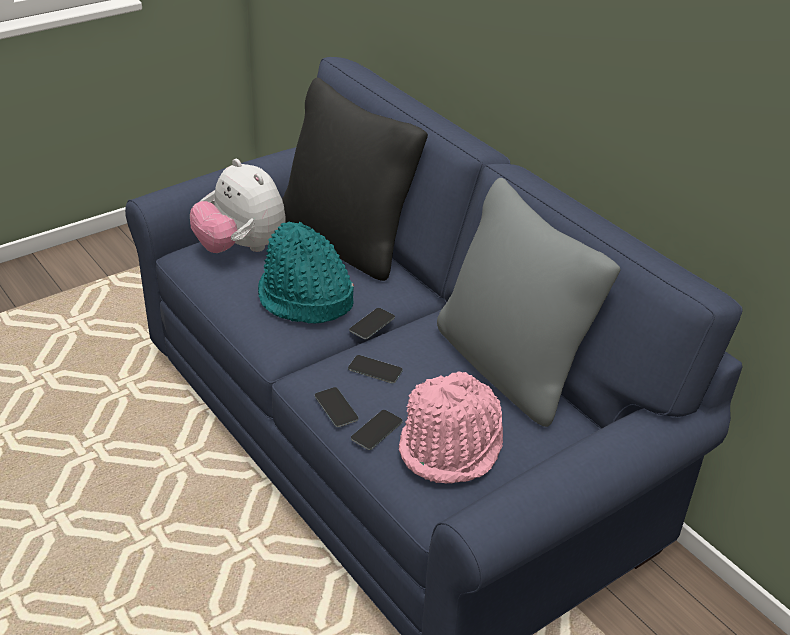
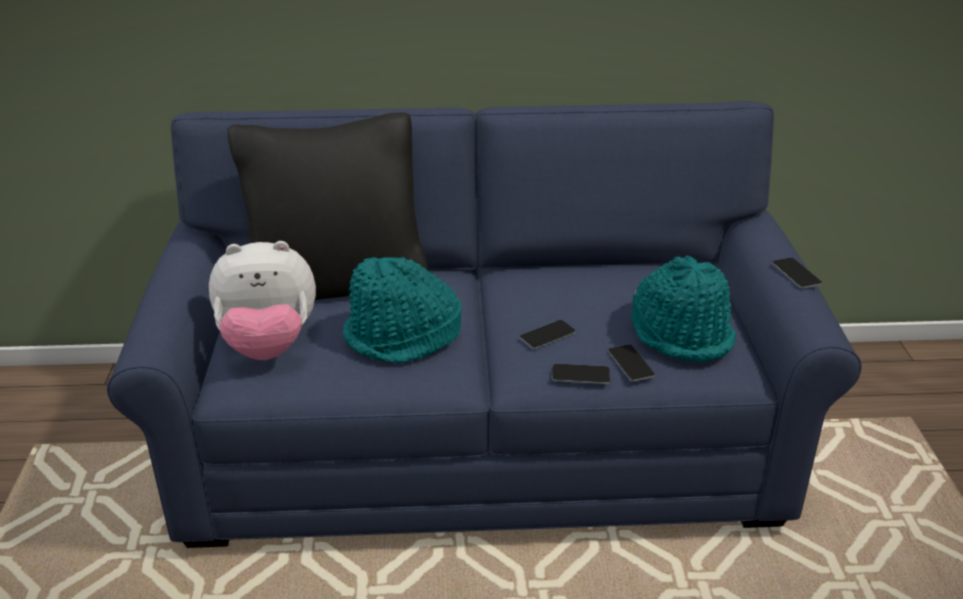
camera: 55 degrees left, 5 degrees down
(372, 324) = (478, 314): phone -> phone (796, 273)
(452, 447) = (682, 334): pink hat -> turquoise hat
(510, 367) = (605, 270): grey pillow -> none

